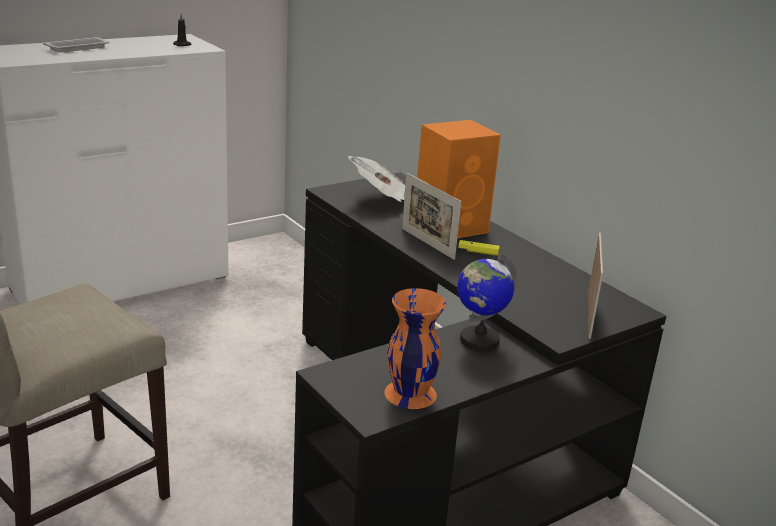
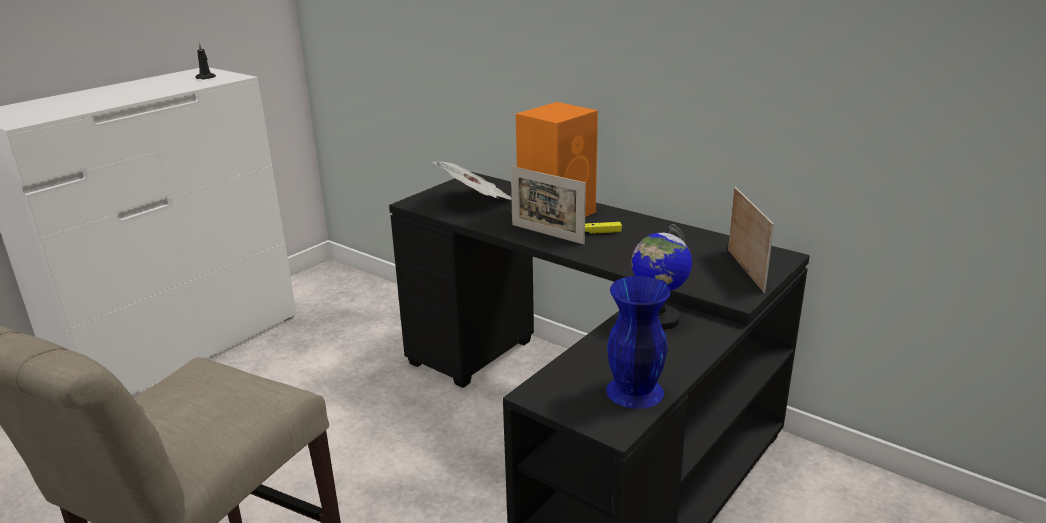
camera: 15 degrees left, 0 degrees up
(78, 48) = (90, 97): white tray -> none
(409, 393) = (633, 391): orange vase -> blue vase

